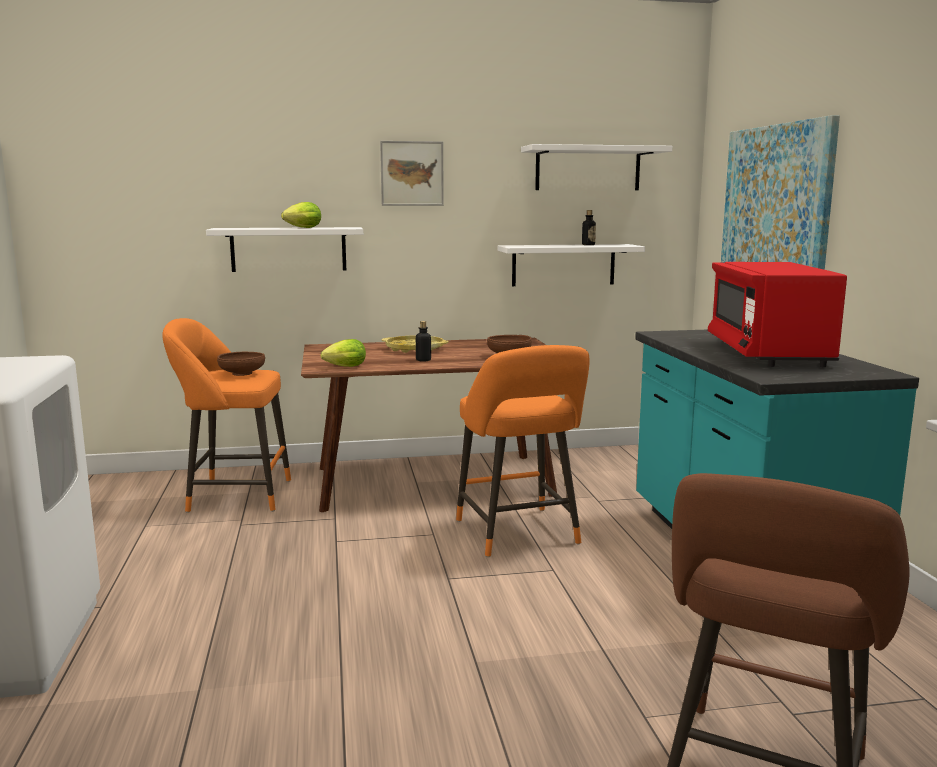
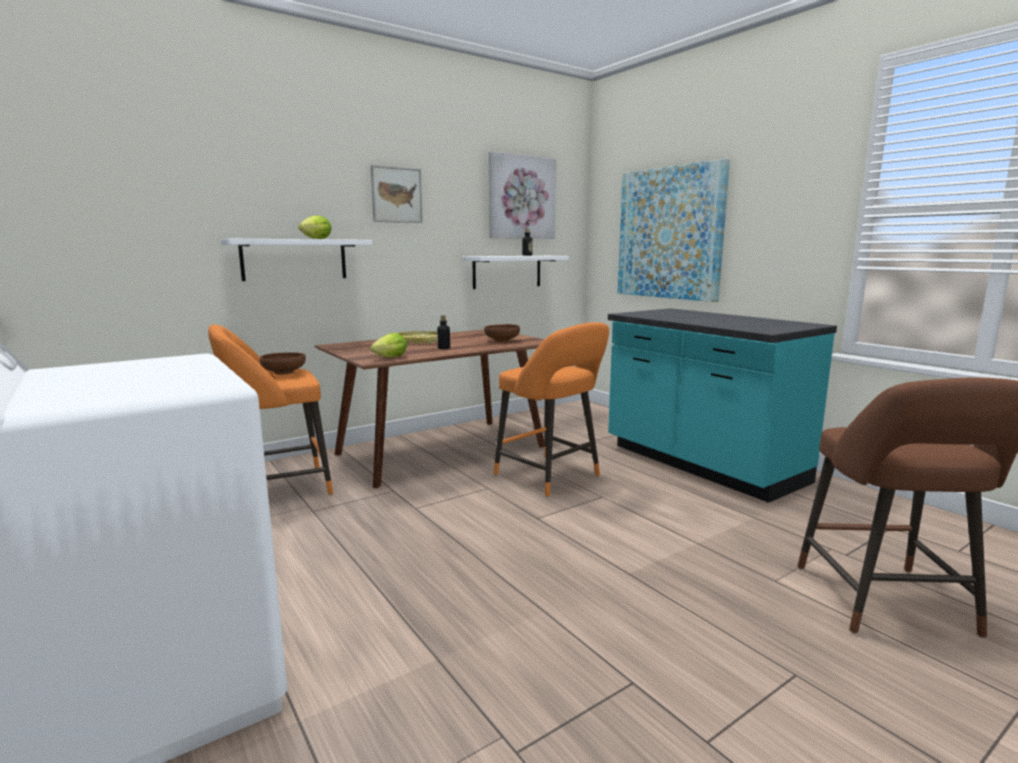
camera: 25 degrees left, 0 degrees up
(588, 169) = (521, 197): white shelf -> picture
(767, 353) = (723, 319): red microwave -> none

